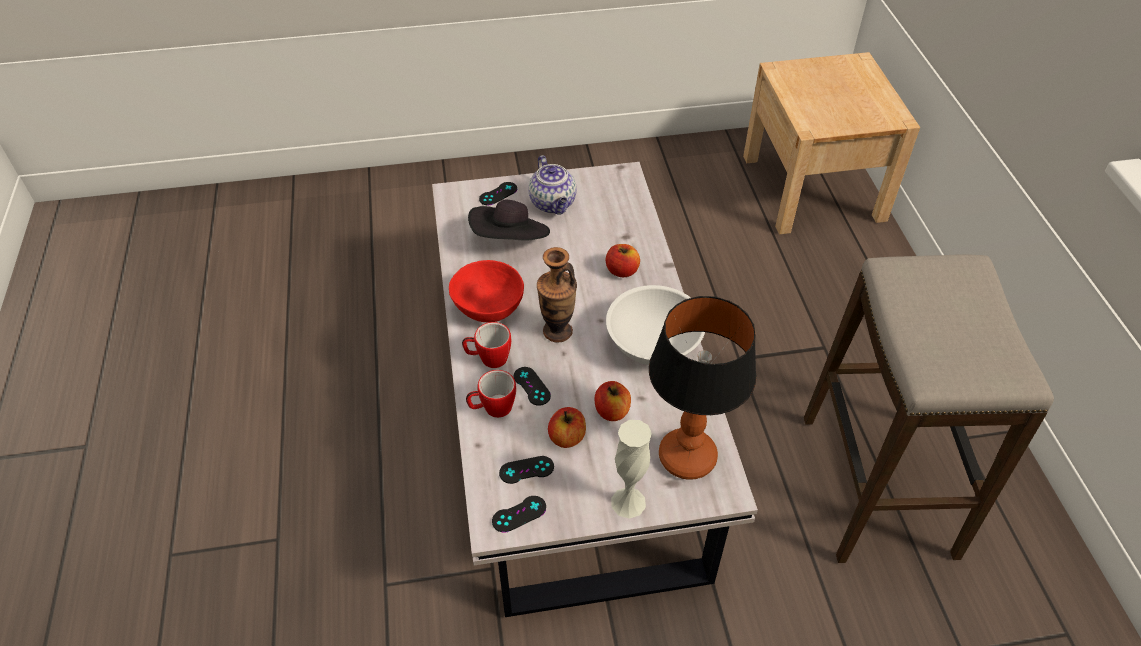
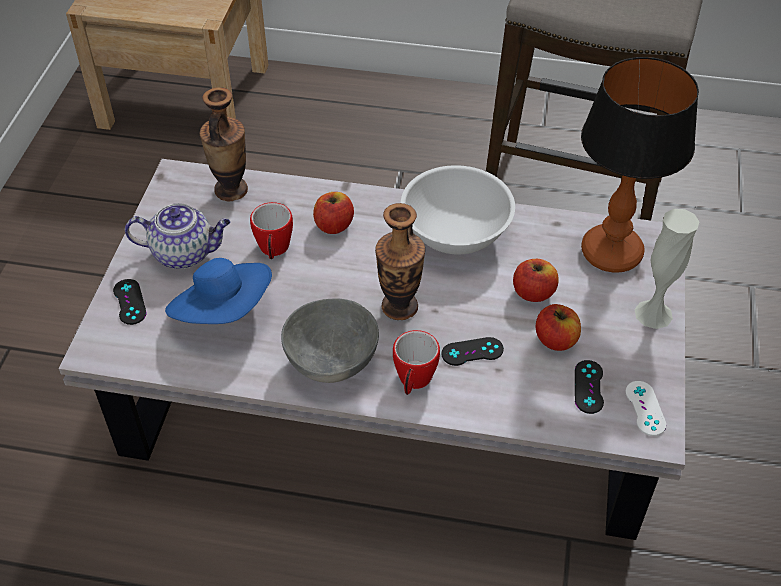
camera: 70 degrees left, 0 degrees up
(487, 308) = (330, 363): red bowl -> grey bowl
(492, 408) = (491, 396): mug -> mug (274, 250)
(510, 240) = (224, 311): black hat -> blue hat
(519, 514) = (645, 408): black game controller -> white game controller
(627, 205) = (231, 190): none -> vase

